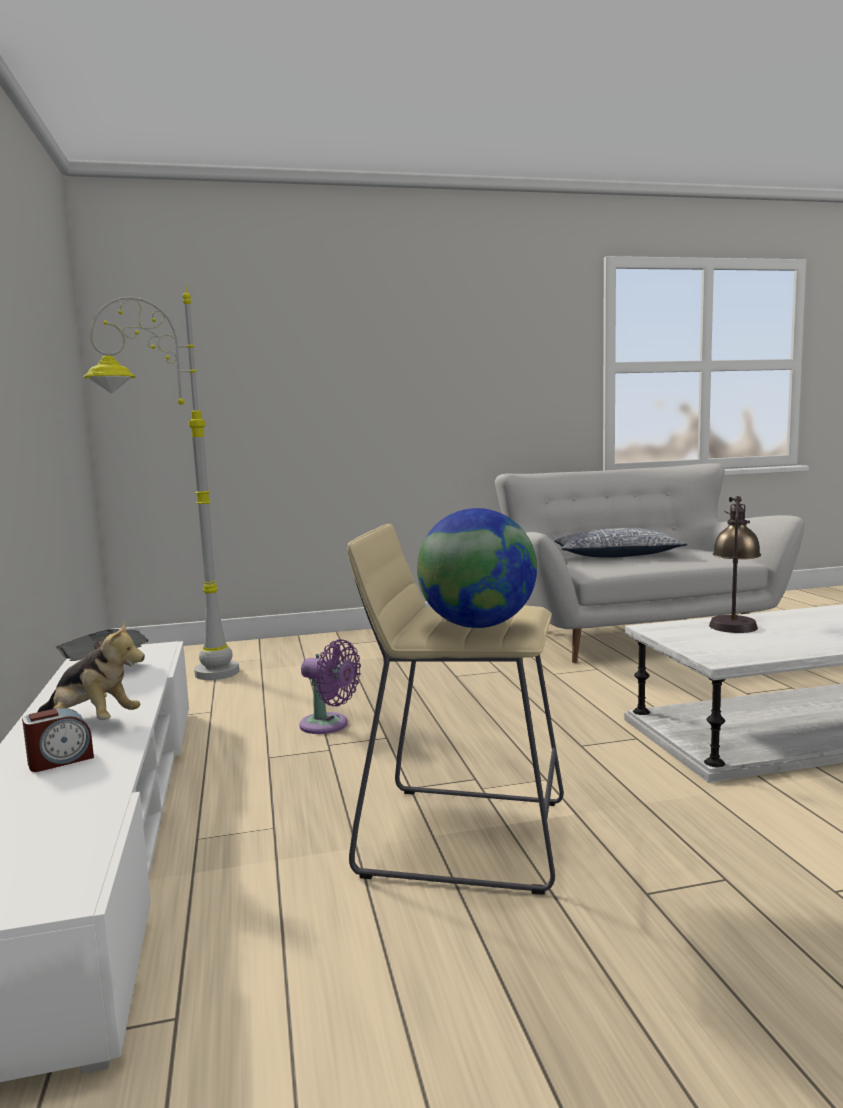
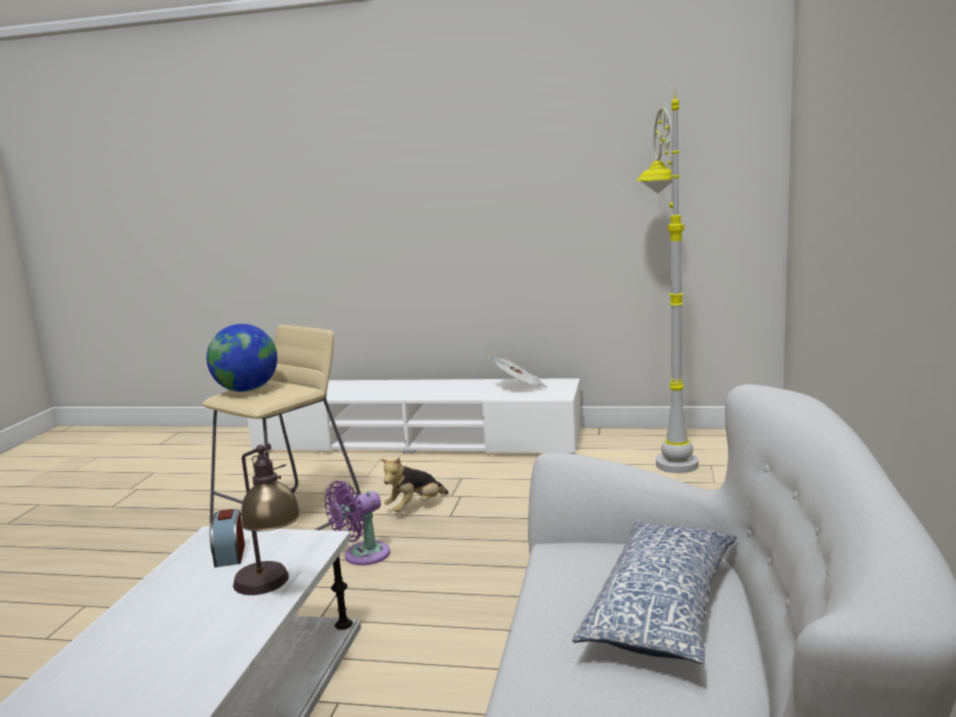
camera: 115 degrees right, 5 degrees up
(60, 760) = (379, 389): alarm clock -> alarm clock (230, 555)
(92, 721) = (424, 390): plush toy -> plush toy (415, 507)
(328, 725) = (498, 498): purple fan -> purple fan (362, 556)

